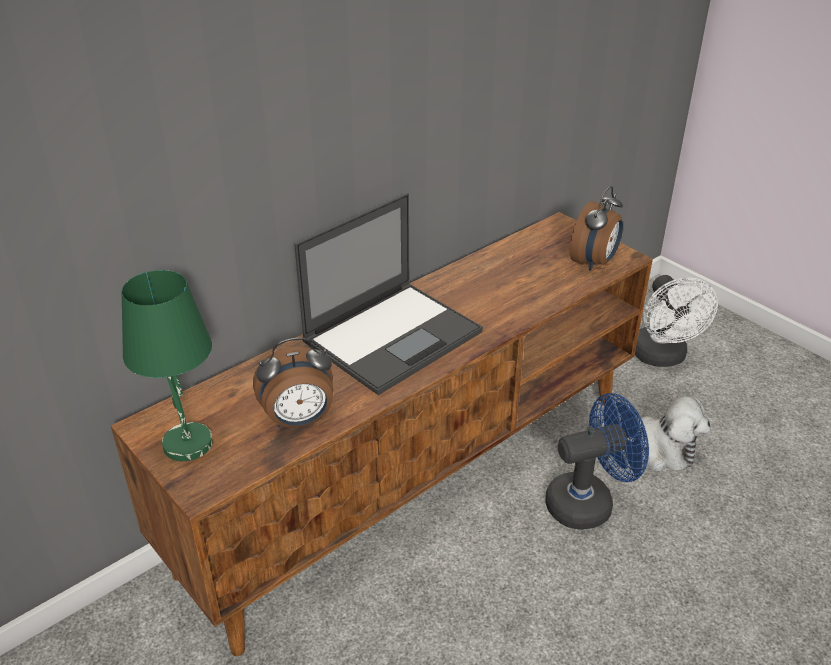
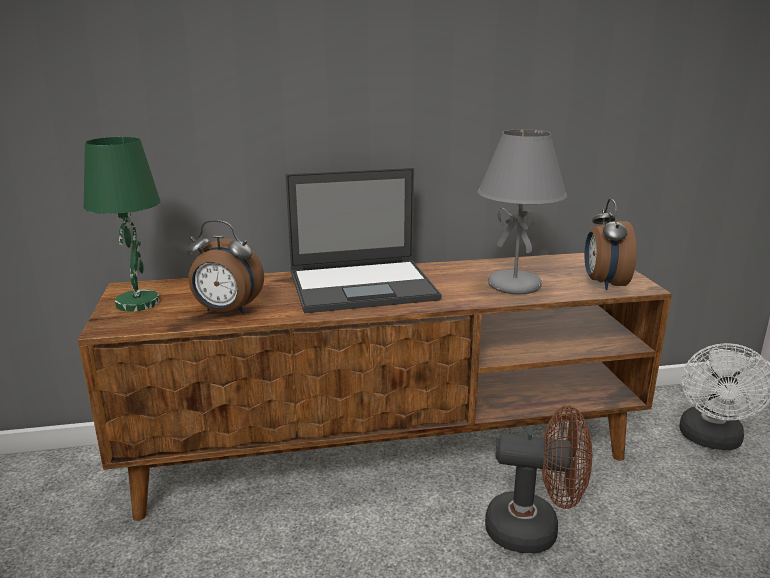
camera: 30 degrees right, 15 degrees down
(526, 288) = (515, 285): none -> grey table lamp
(588, 502) = (534, 530): blue fan -> brown fan
(594, 262) = (603, 284): alarm clock -> alarm clock turned 120 degrees clockwise
(656, 448) = (646, 512): plush toy -> none

